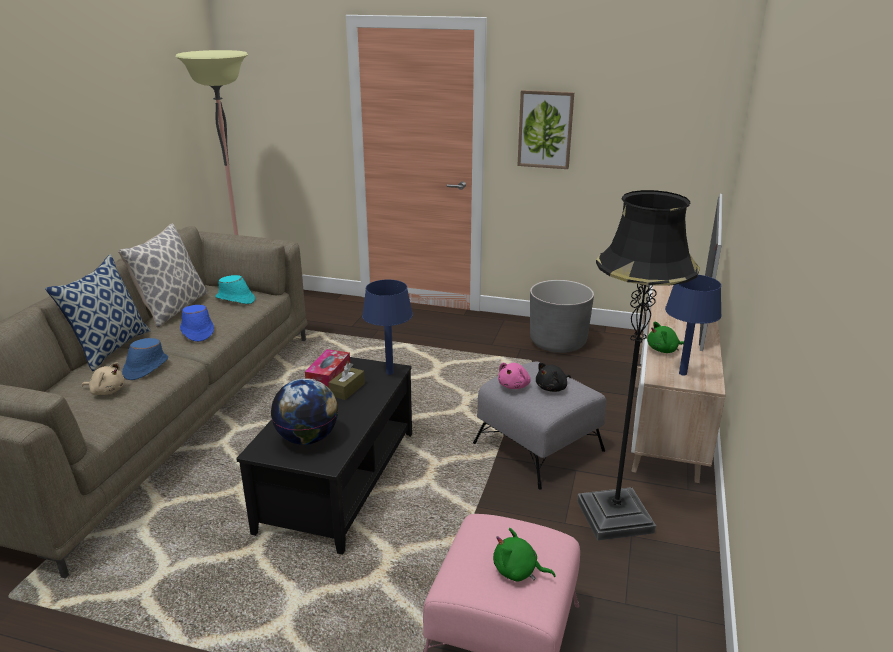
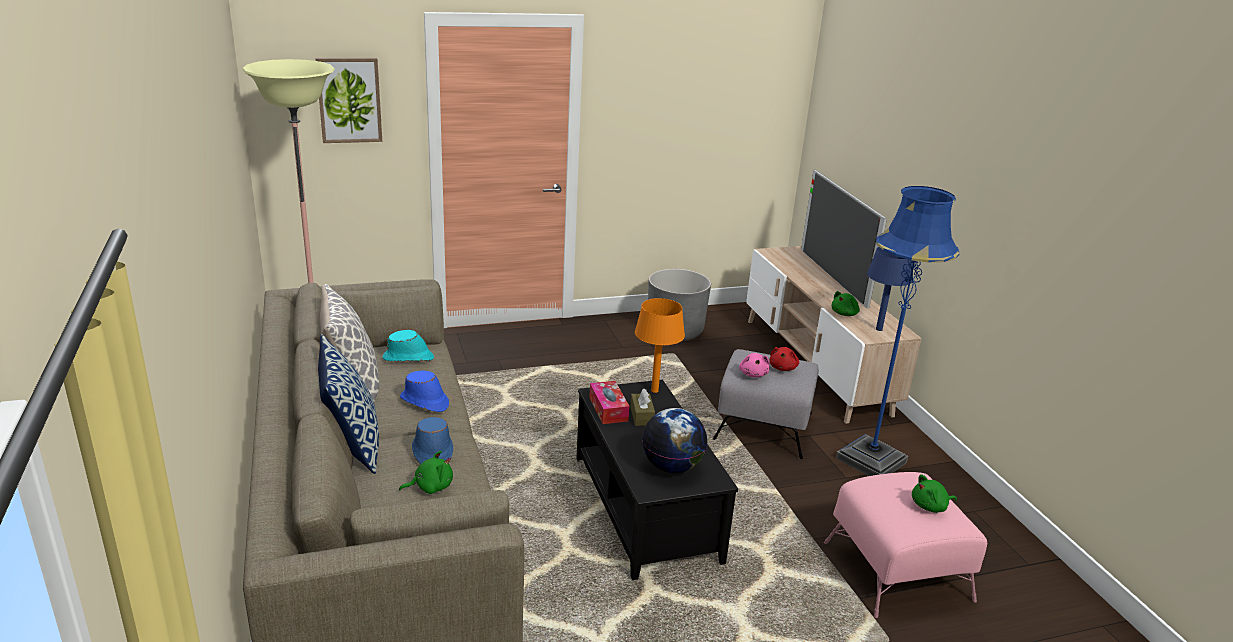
camera: 35 degrees left, 0 degrees up
(107, 391) = (430, 487): beige plush toy -> green plush toy
(390, 373) = (655, 390): blue table lamp -> orange table lamp
(545, 129) = (641, 123): picture -> picture (349, 100)
(552, 388) = (783, 368): black plush toy -> red plush toy
(614, 516) = (871, 460): black floor lamp -> blue floor lamp

